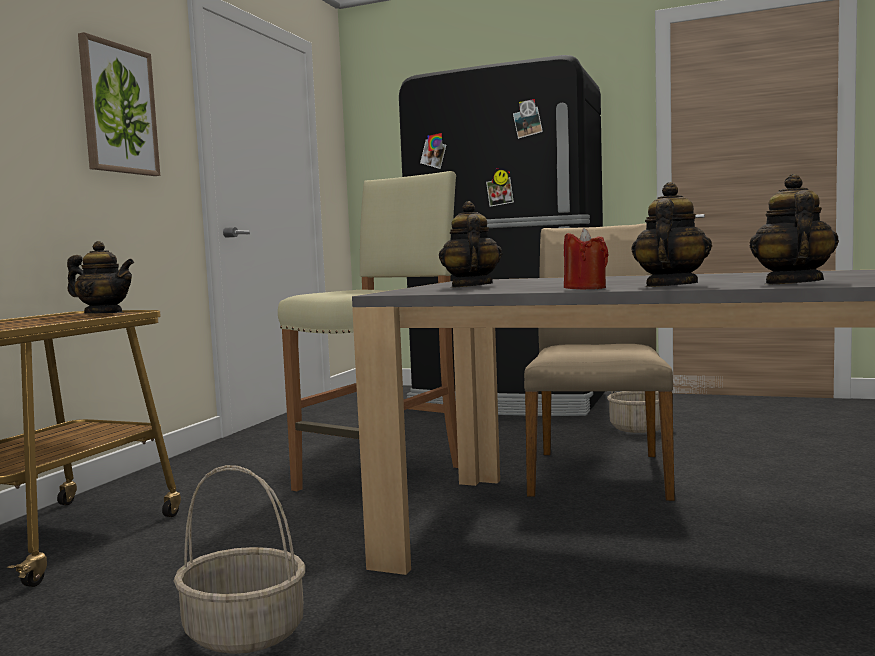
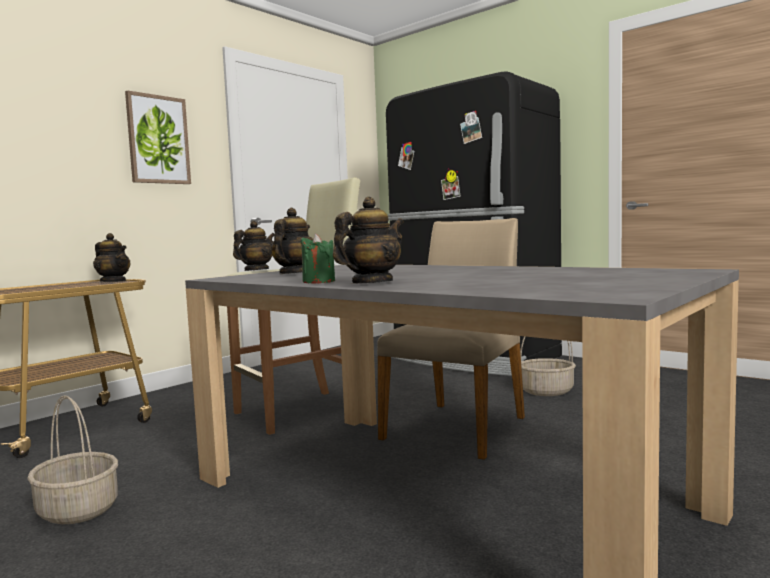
camera: 20 degrees right, 0 degrees up
(585, 288) = (318, 282): red candle -> green candle
(792, 283) = (450, 286): teapot -> teapot (256, 270)

